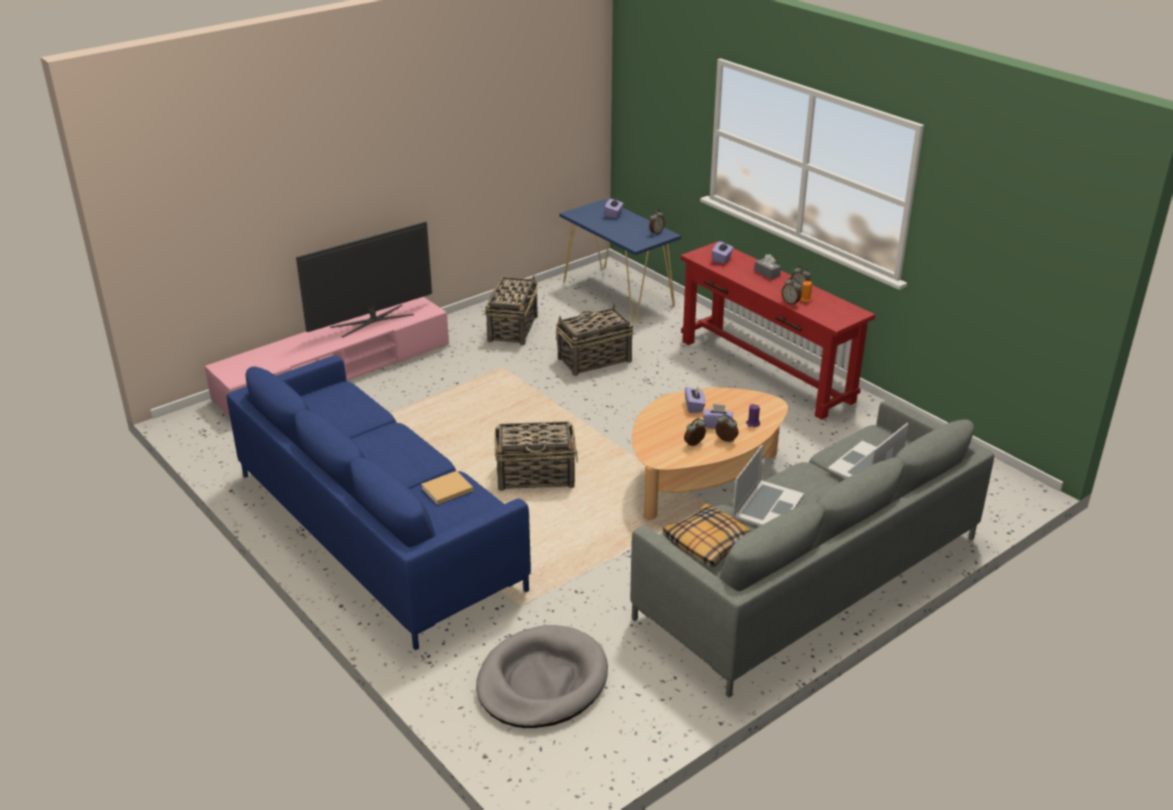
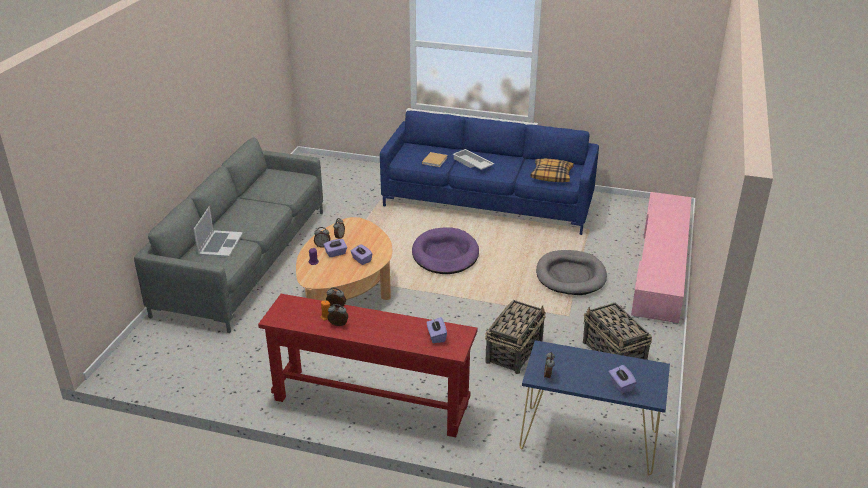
camera: 145 degrees right, 0 degrees up
(372, 320) = (666, 261): television -> none
(406, 461) = (472, 163): none -> white tray
(536, 476) = (445, 254): basket -> purple dog bed
(542, 682) = (340, 182): grey dog bed -> grey dog bed (570, 275)
(708, 544) = (284, 180): pillow -> pillow (551, 175)
(767, 273) = (381, 335): grey tissue box -> none
(767, 506) = (266, 205): laptop -> none

